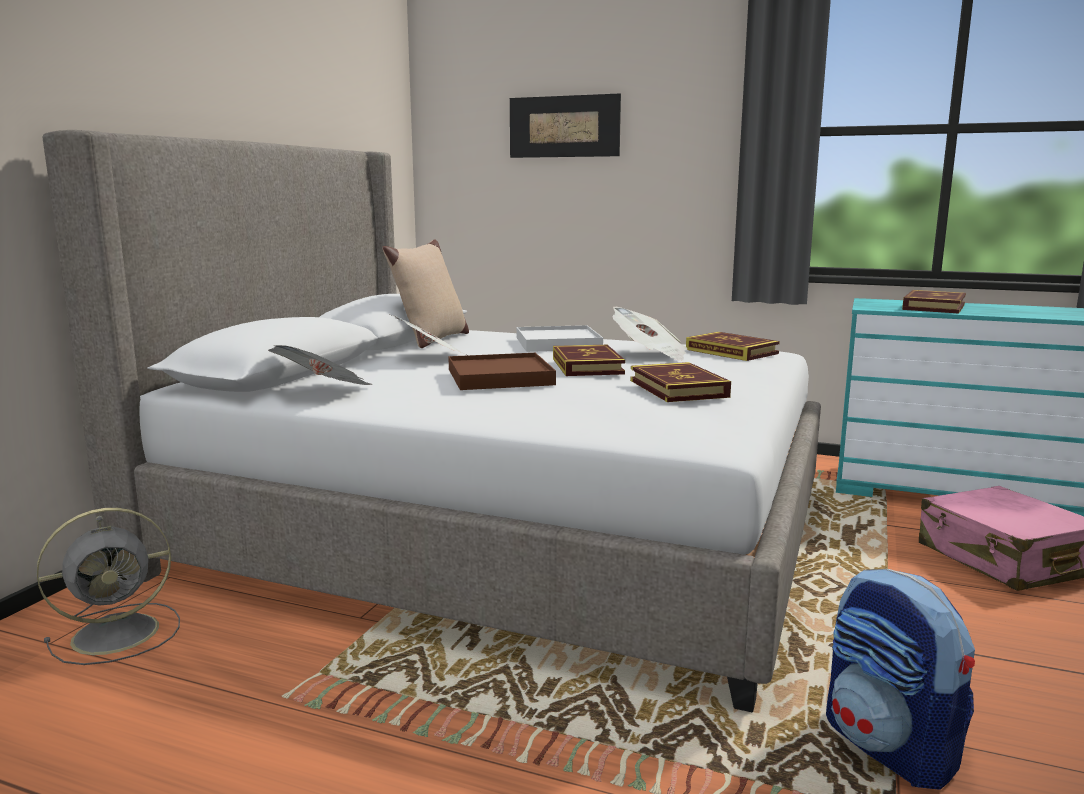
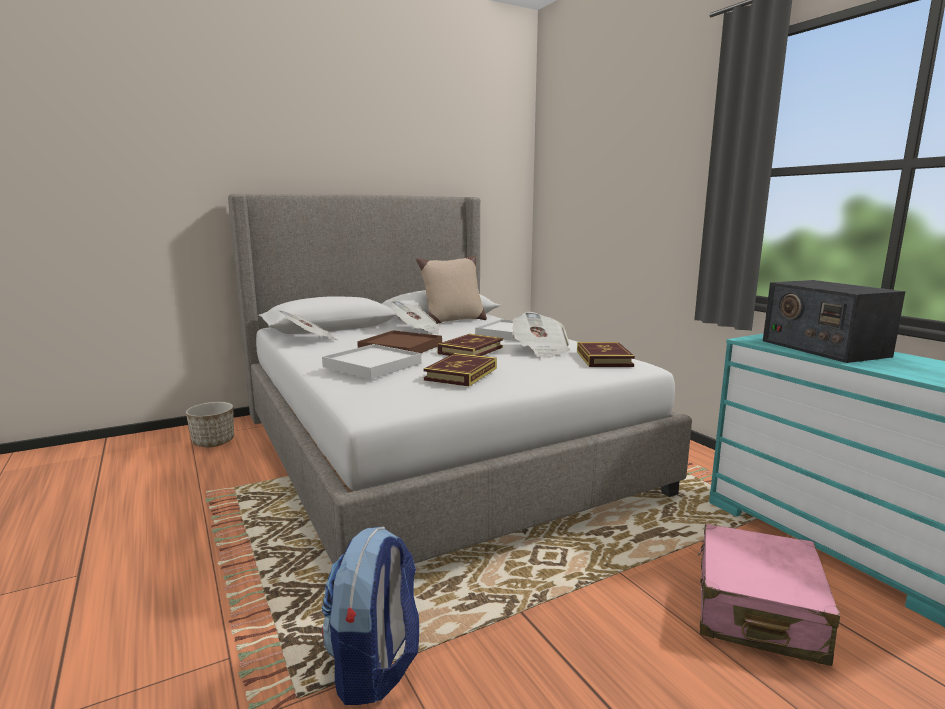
camera: 40 degrees right, 0 degrees up
(120, 633) = (213, 442): grey fan -> planter
(555, 400) = (372, 365): none -> white tray
(564, 126) = (607, 174): picture -> none
(934, 307) = (823, 348): book -> radio

